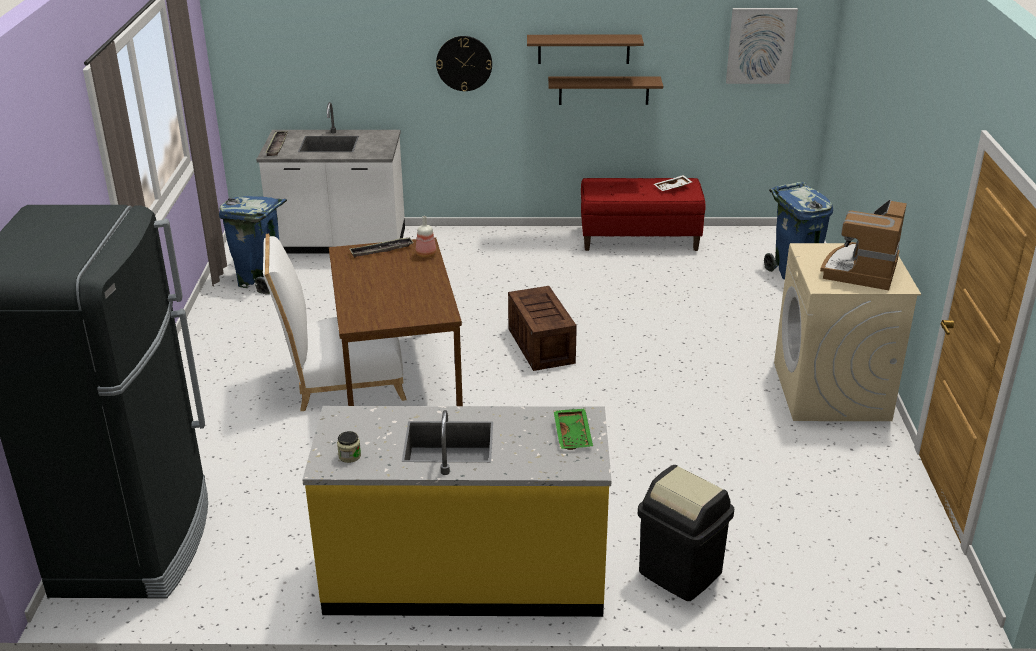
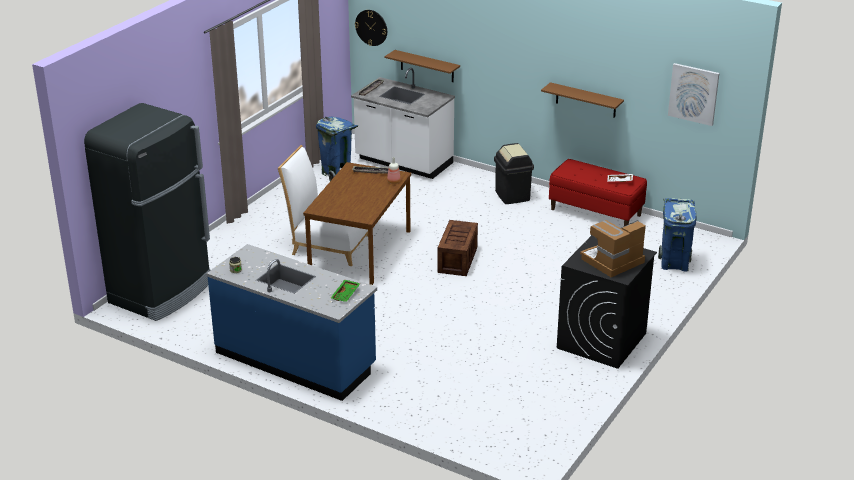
camera: 30 degrees right, 0 degrees up
(464, 63) = (497, 61): wall clock -> wall clock (371, 27)
(465, 575) = (296, 360): yellow counter -> blue counter
(583, 49) = (573, 69): brown shelf -> brown shelf (427, 66)
(680, 572) = (402, 397): black trash can -> black trash can (512, 196)
(831, 392) = (601, 341): beige washing machine -> black washing machine

